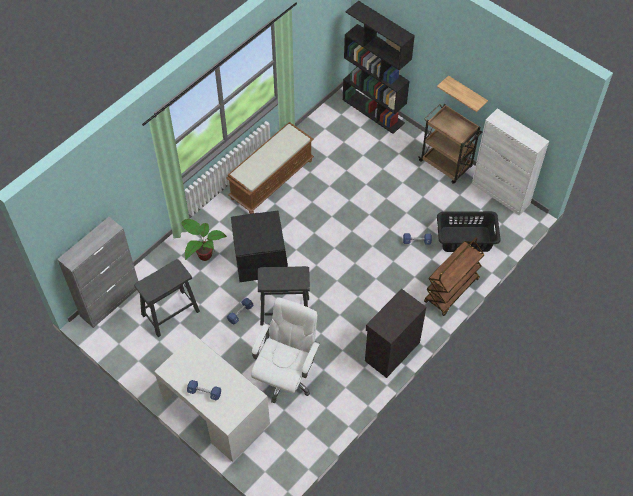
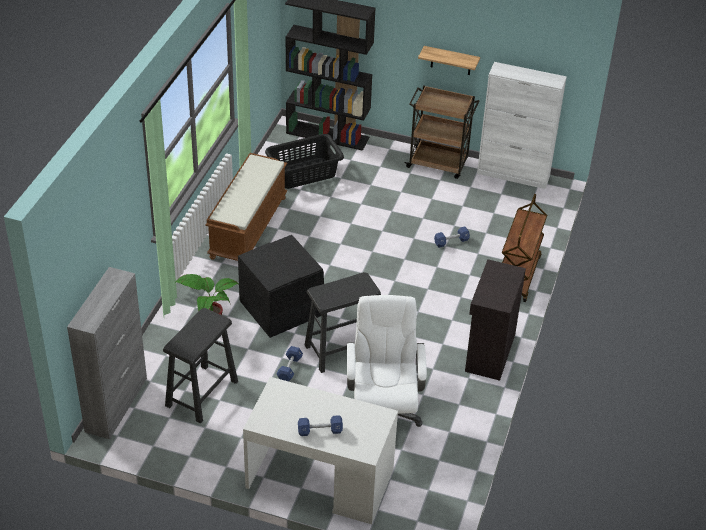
camera: 25 degrees left, 15 degrees down
(466, 239) = (503, 225): black laundry basket -> black laundry basket (304, 173)

